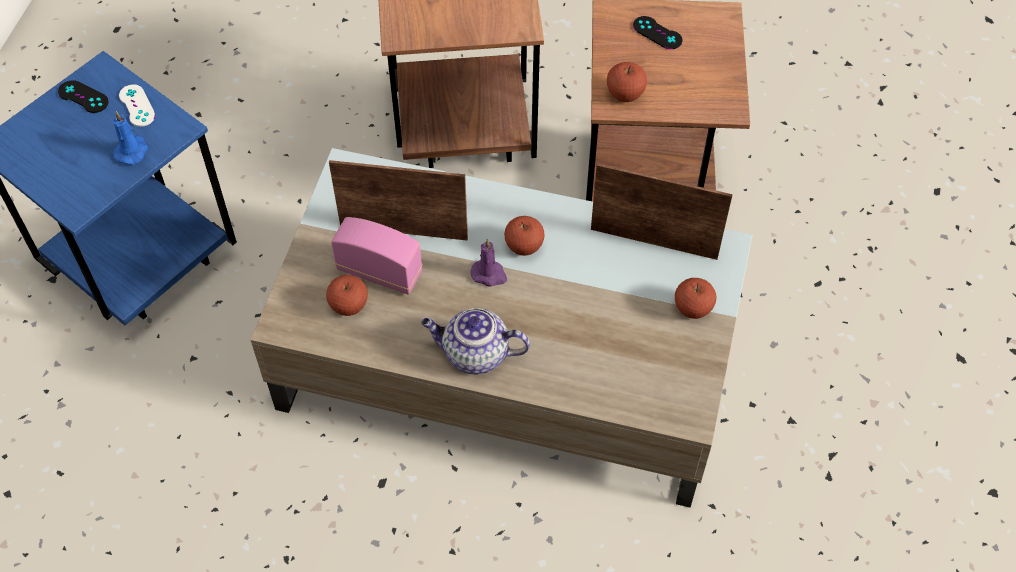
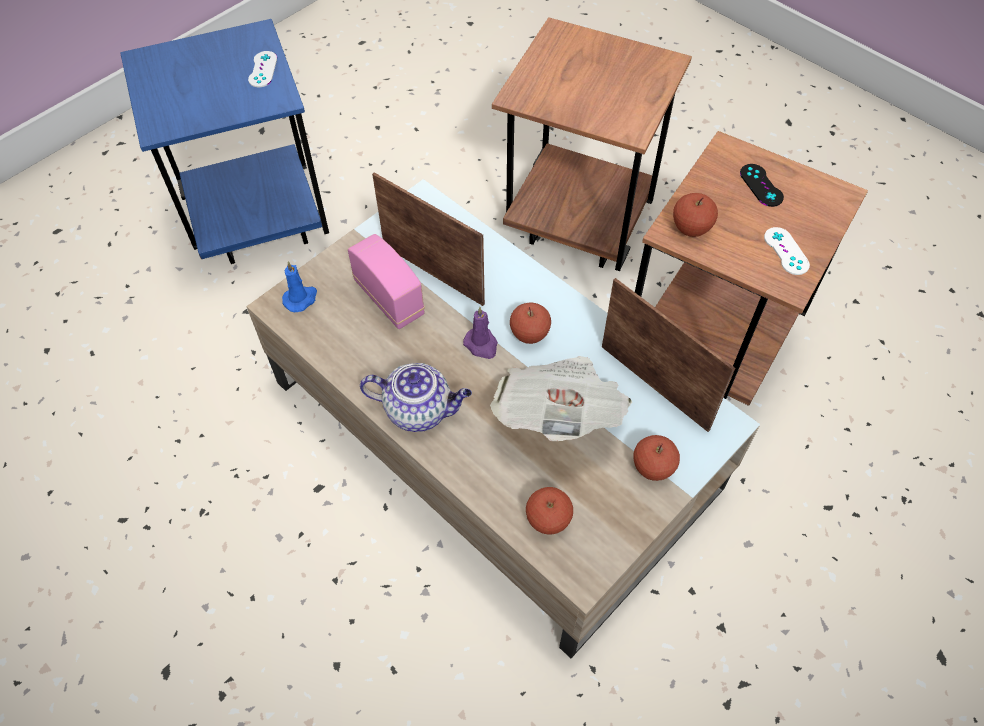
camera: 30 degrees right, 0 degrees up
(83, 97) = (229, 47): black game controller -> none
(132, 150) = (232, 102): blue candle -> blue candle (301, 299)
(349, 306) = (343, 316): apple -> apple (548, 520)
(474, 354) = (420, 410): teapot -> teapot turned 150 degrees clockwise
(592, 301) = (559, 414): none -> newspaper
(709, 82) = (786, 251): none -> white game controller

